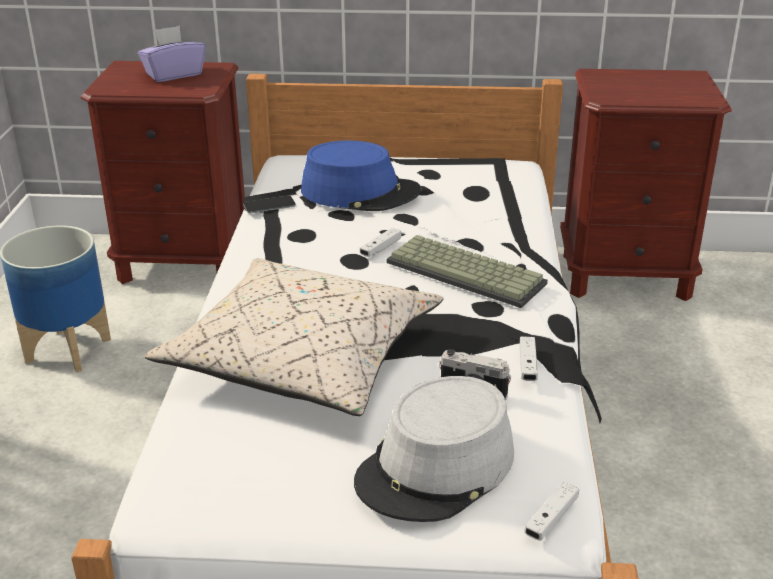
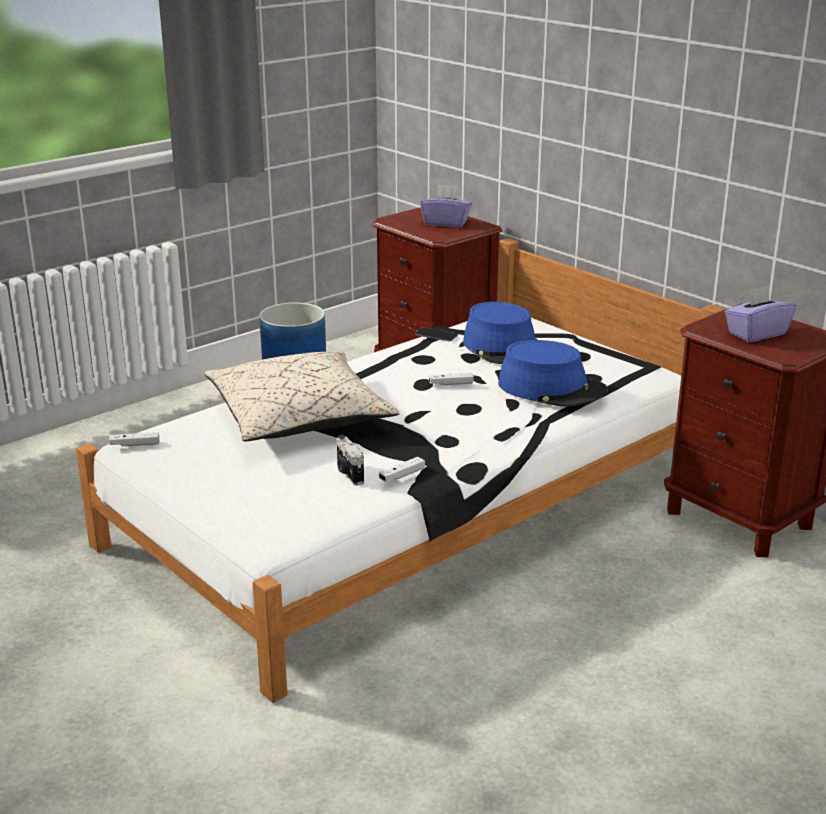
camera: 45 degrees right, 5 degrees down
(436, 468) = (262, 492): grey hat -> none
(468, 272) = (473, 417): keyboard -> none
(475, 213) = (552, 388): none -> blue hat
(551, 519) = (270, 540): white game controller -> white game controller (135, 444)
(648, 89) = (756, 334): none -> purple tissue box

